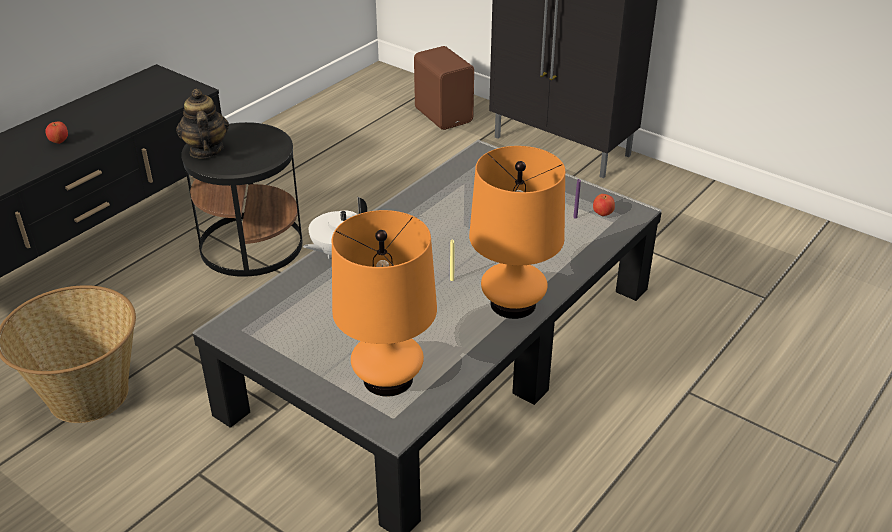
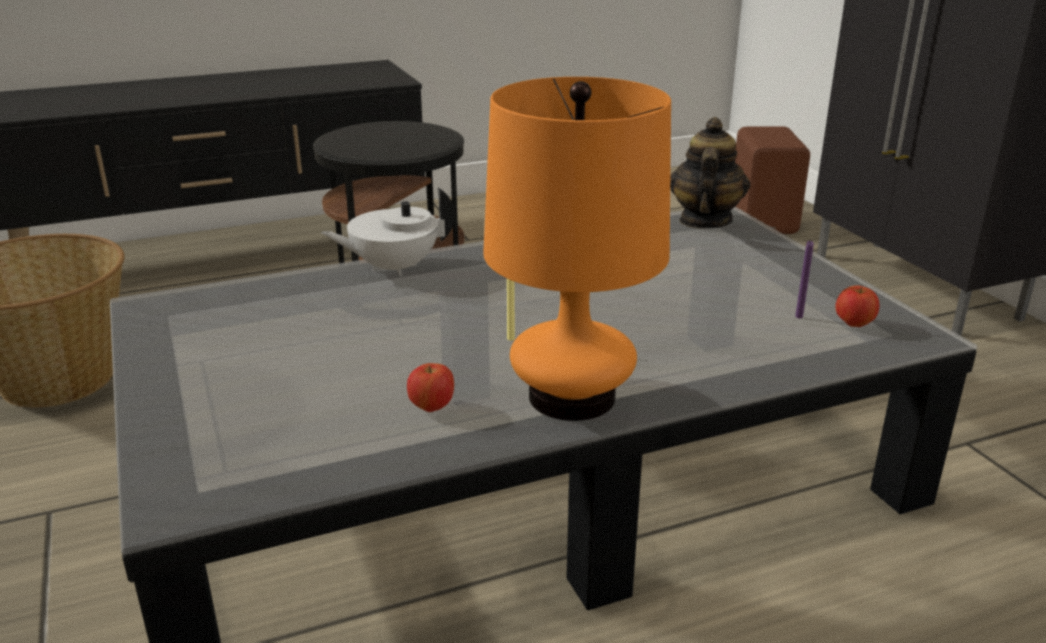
camera: 30 degrees right, 10 degrees down
(59, 141) = (200, 91): apple -> apple (432, 407)
(206, 150) = (351, 135): teapot -> teapot (704, 221)
(388, 379) = (256, 432): orange table lamp -> none

